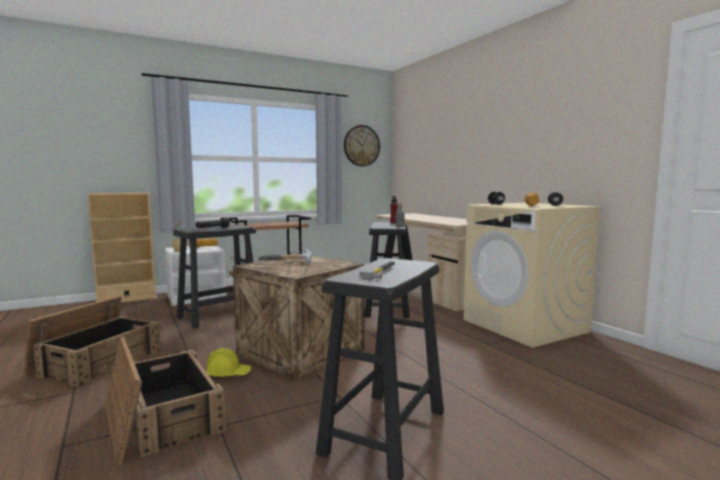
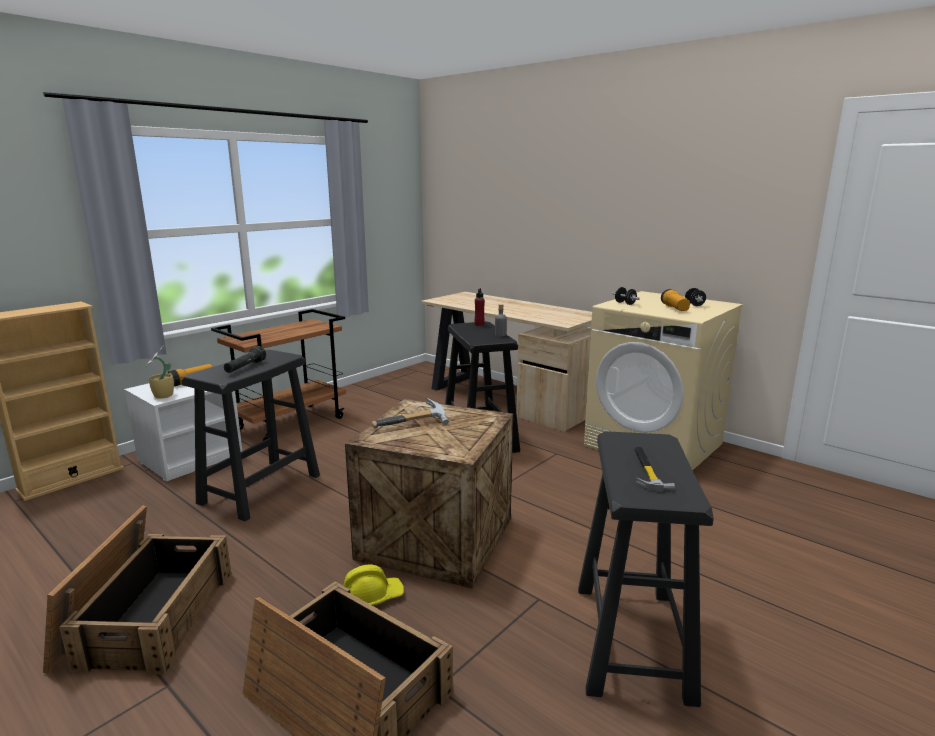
camera: 20 degrees left, 10 degrees up
(361, 146) = (385, 195): wall clock -> none

